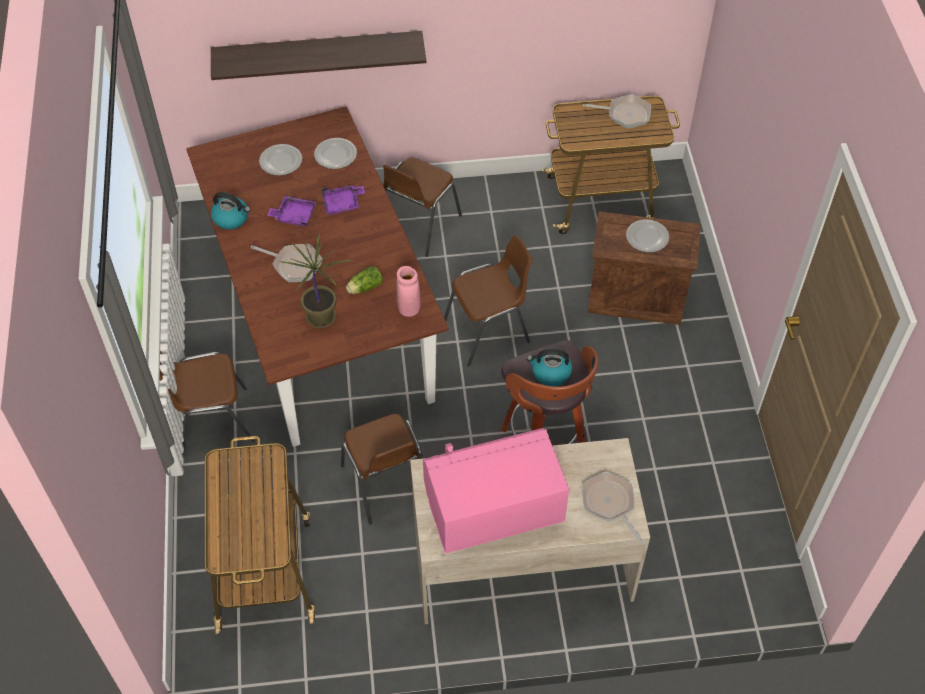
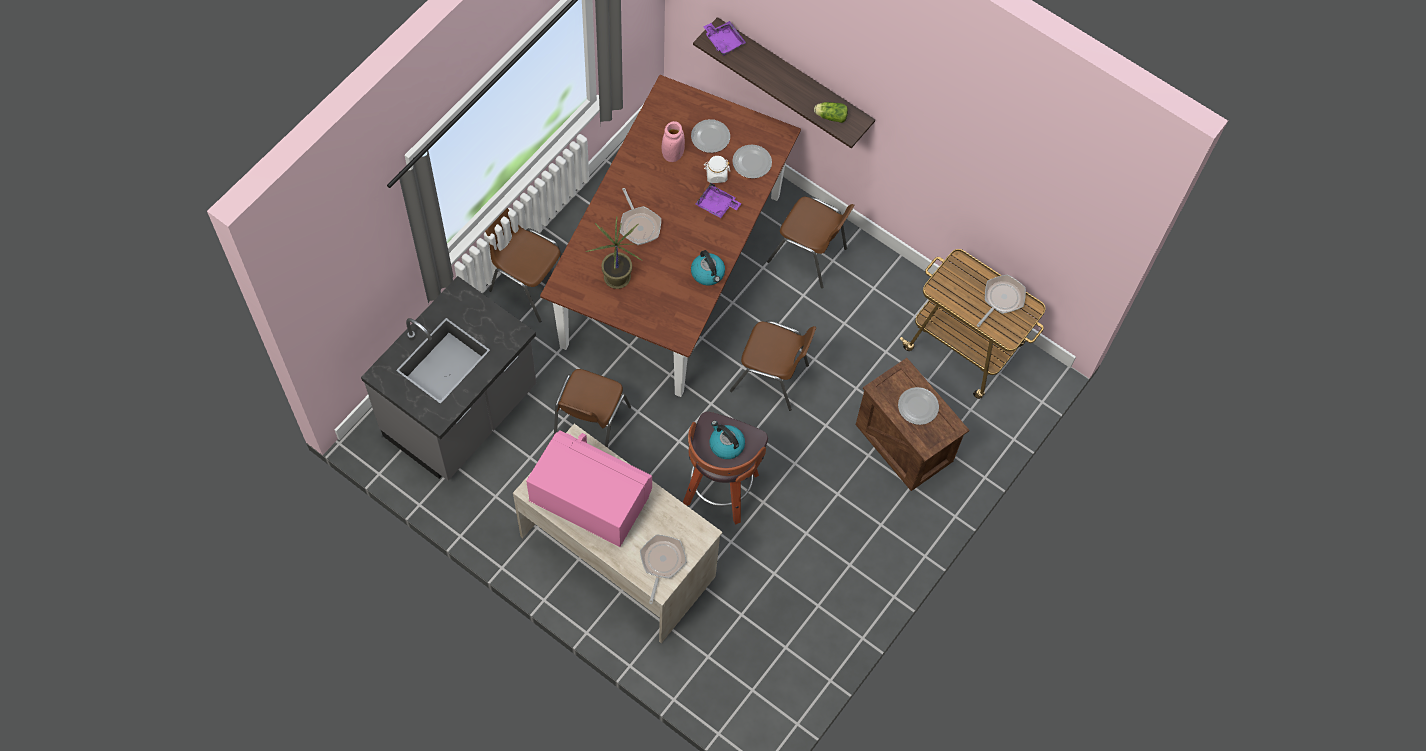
camera: 40 degrees right, 10 degrees up
(231, 218) = (634, 155): kettle -> kettle (708, 273)
(264, 570) = (462, 414): cart -> grey counter
(294, 216) = (676, 187): purple tray -> purple tray (724, 41)
(317, 183) = (716, 175): none -> white jar
(364, 288) = (665, 280): lettuce -> lettuce (829, 116)
(409, 308) = (678, 320): pink vase -> pink vase (673, 154)
(418, 226) = (809, 256): brown chair -> brown chair turned 135 degrees counterclockwise
(625, 114) = (1001, 299): frying pan -> frying pan turned 105 degrees counterclockwise

